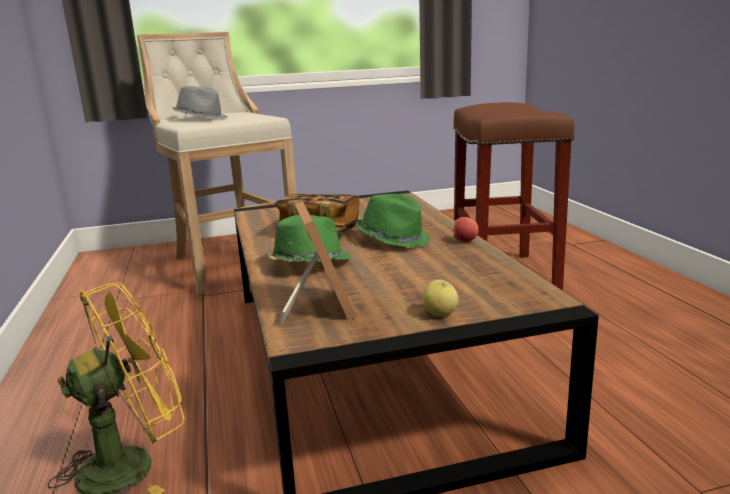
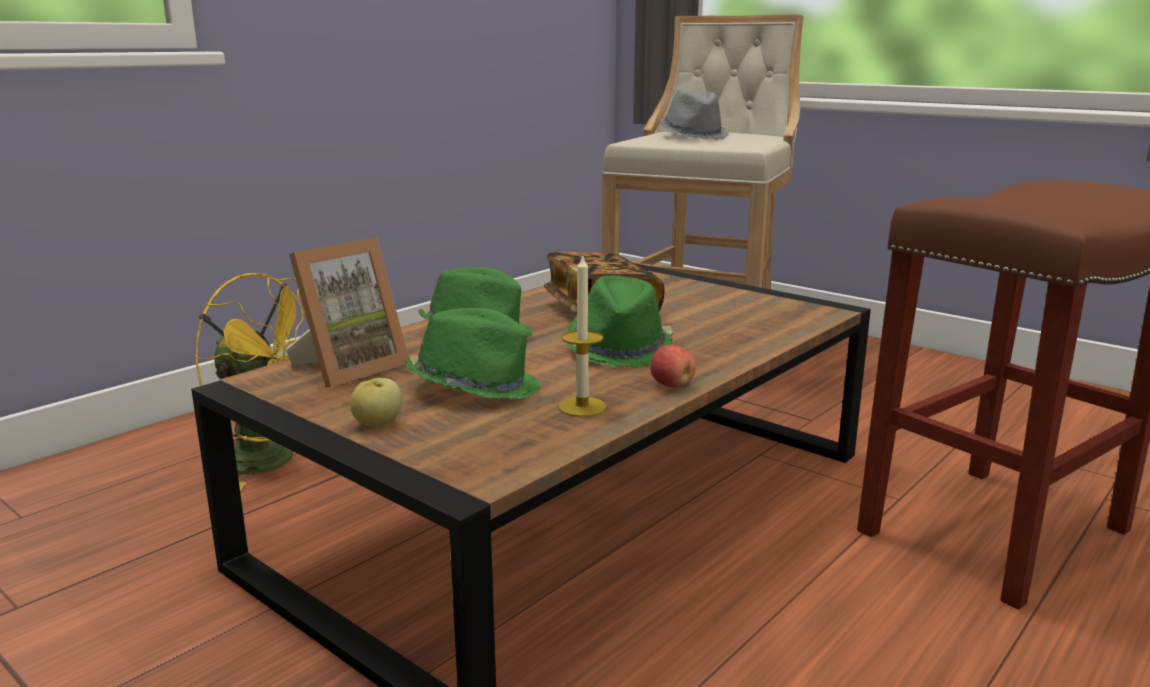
camera: 55 degrees right, 0 degrees up
(407, 280) = (474, 387): none -> green hat
(472, 262) = (582, 407): none -> candle

